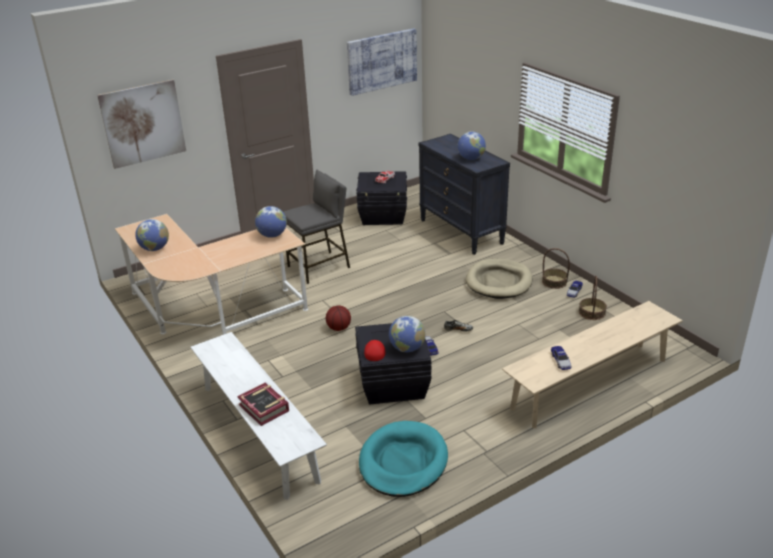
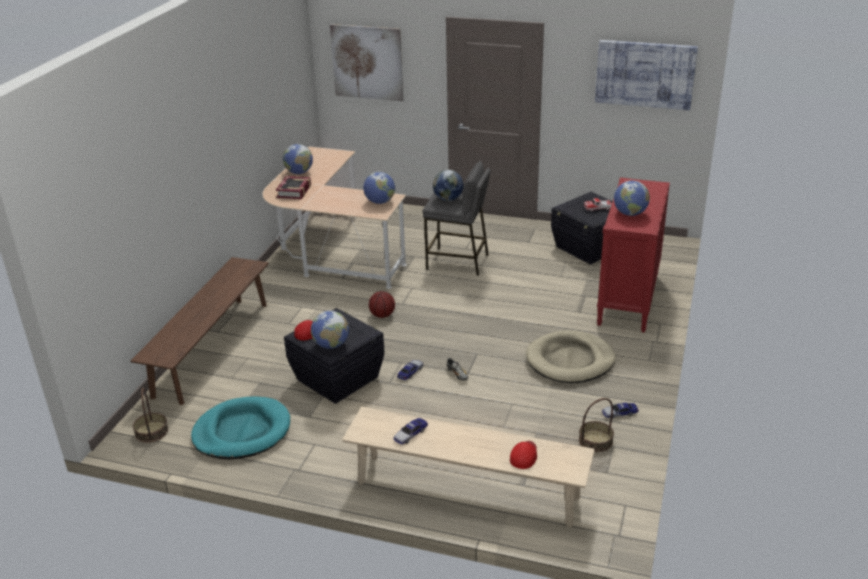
camera: 50 degrees right, 0 degrees up
(258, 432) = (212, 348): white bench -> brown bench
(264, 407) = (189, 321): book -> book (294, 191)
(307, 213) = (448, 199): none -> globe
(461, 232) = (628, 299): black dresser -> red dresser
(554, 282) = (619, 393): basket -> basket (151, 432)
(631, 327) = (524, 455): none -> red cap

